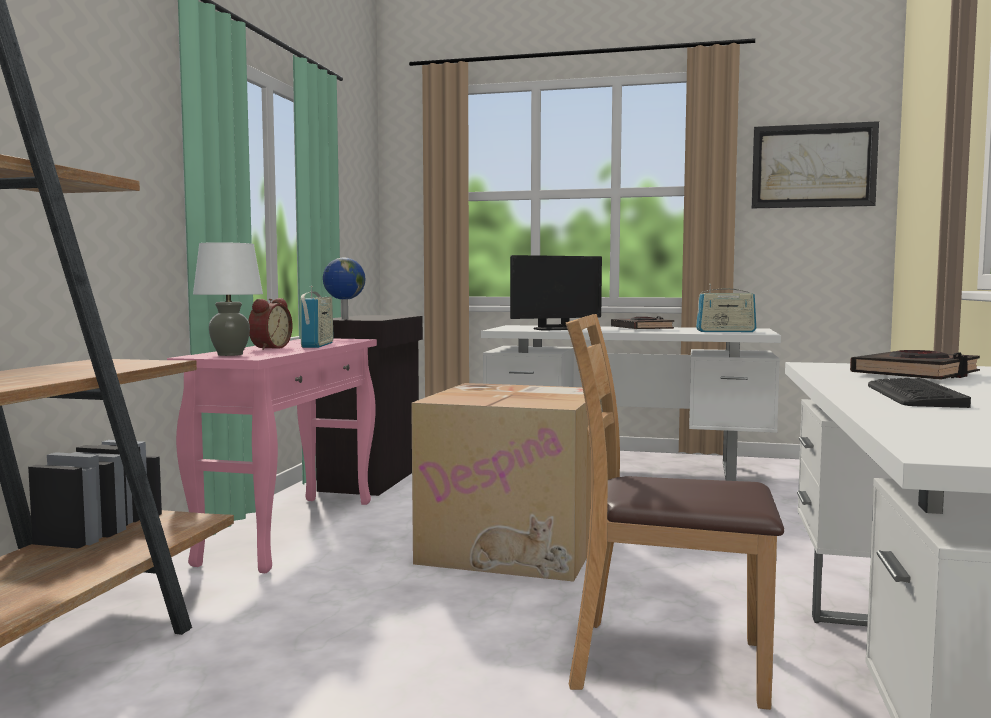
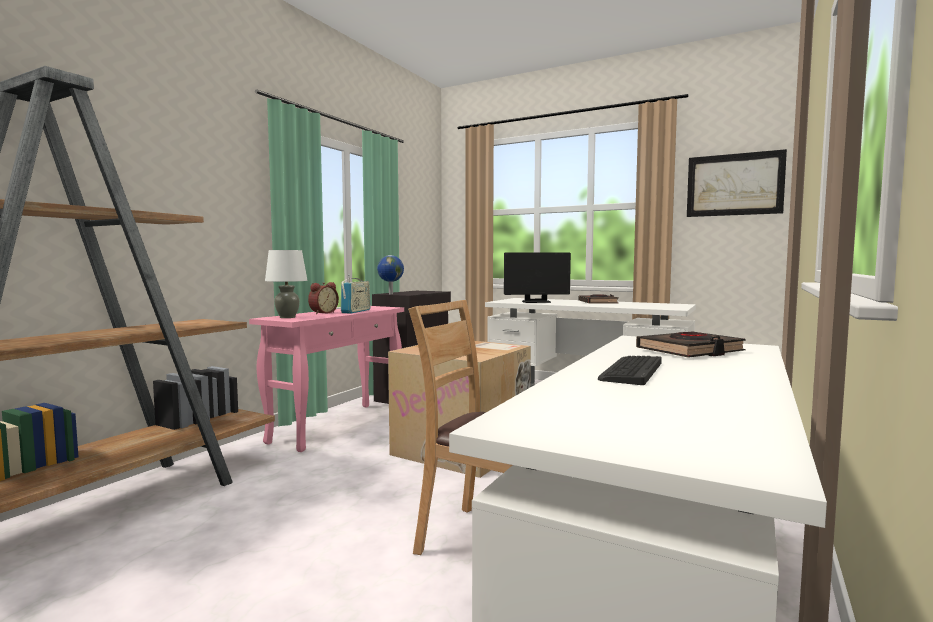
camera: 15 degrees right, 0 degrees up
(725, 331) = (652, 306): radio -> none

